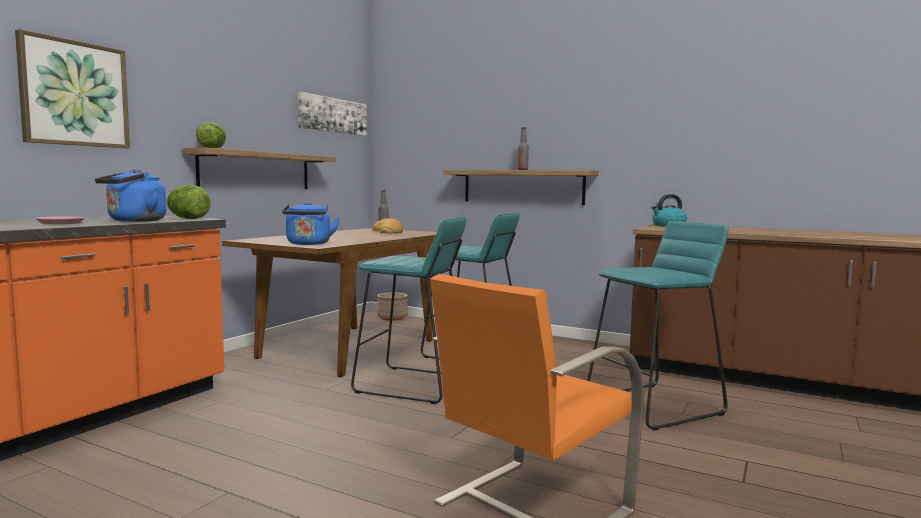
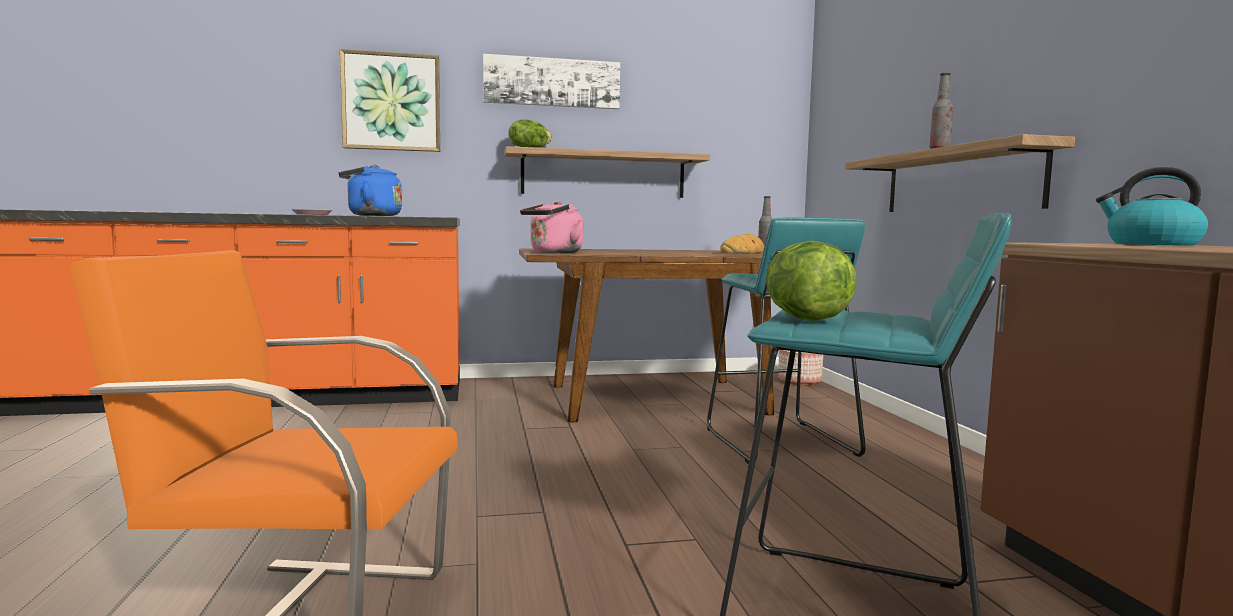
camera: 50 degrees right, 0 degrees up
(188, 219) = (427, 216): lettuce -> lettuce (804, 319)
(308, 244) = (554, 252): blue kettle -> pink kettle
(332, 115) = (734, 102): picture -> picture (552, 82)
(413, 385) = (607, 452): turquoise stool -> none

